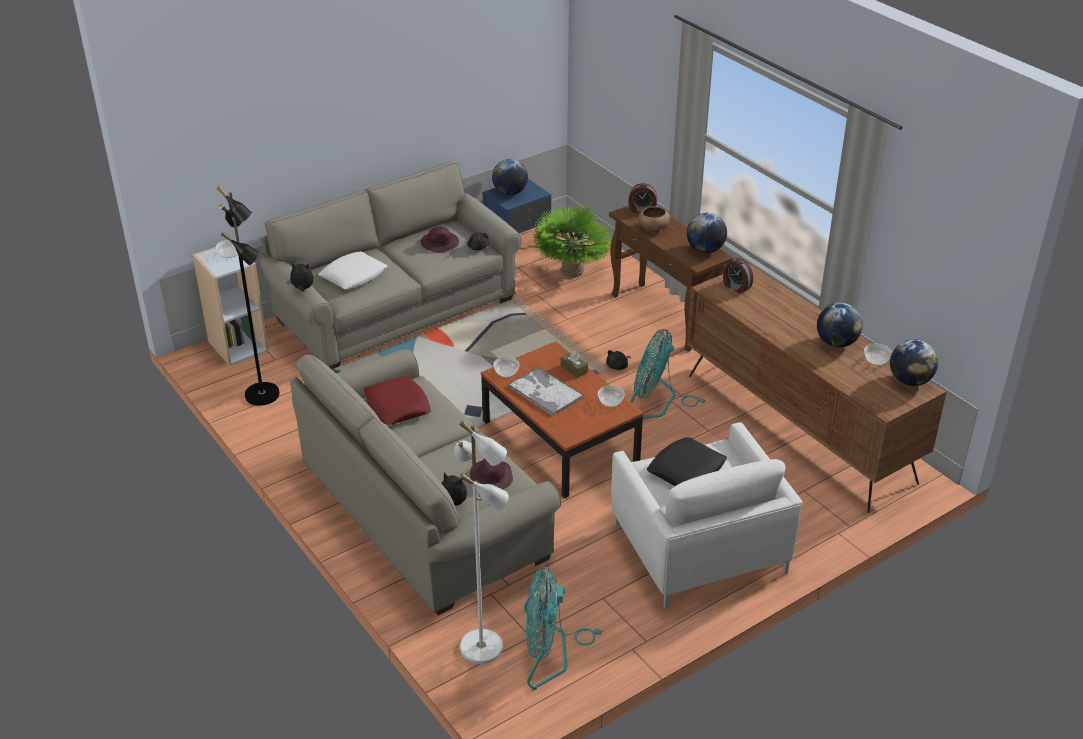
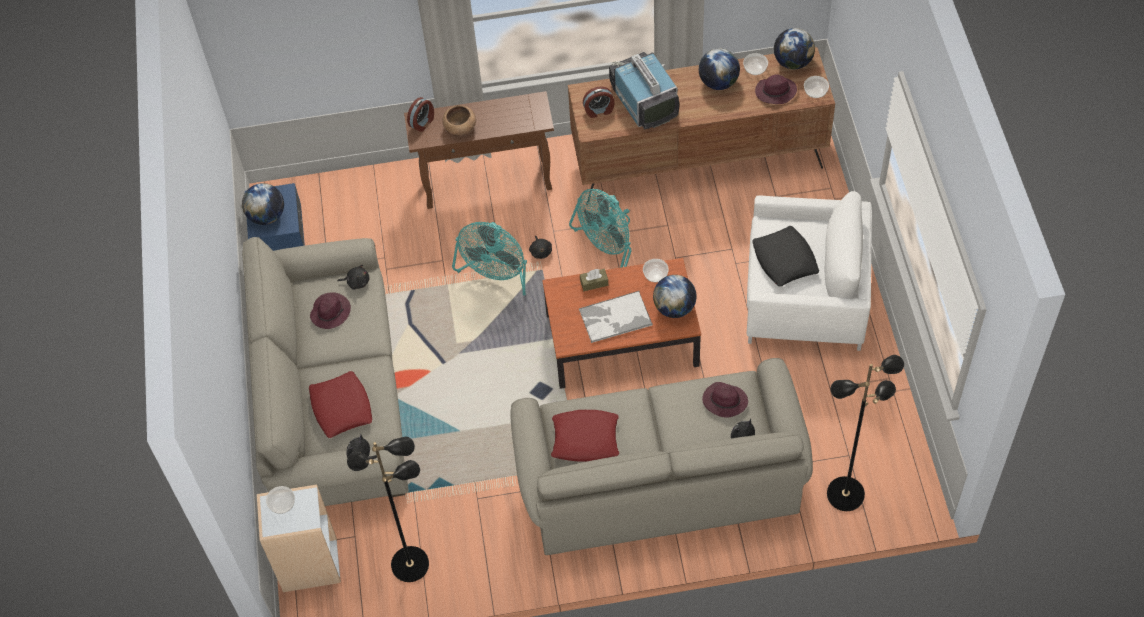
camera: 60 degrees left, 20 degrees up
(353, 275) = (341, 407): white pillow -> red pillow
(483, 647) = (845, 493): white floor lamp -> black floor lamp
(506, 372) = (569, 336): bowl -> bowl (816, 91)
(551, 649) = (869, 446): turquoise fan -> turquoise fan (495, 270)
(573, 271) = (366, 223): potted plant -> none
(705, 250) = (522, 105): globe -> globe (674, 308)
(771, 307) = (643, 100): none -> television
(860, 380) = (775, 92): none -> purple hat

